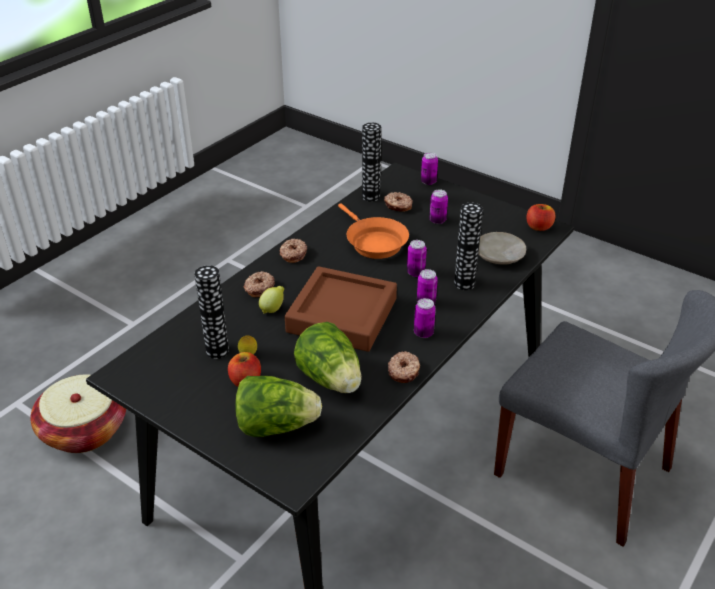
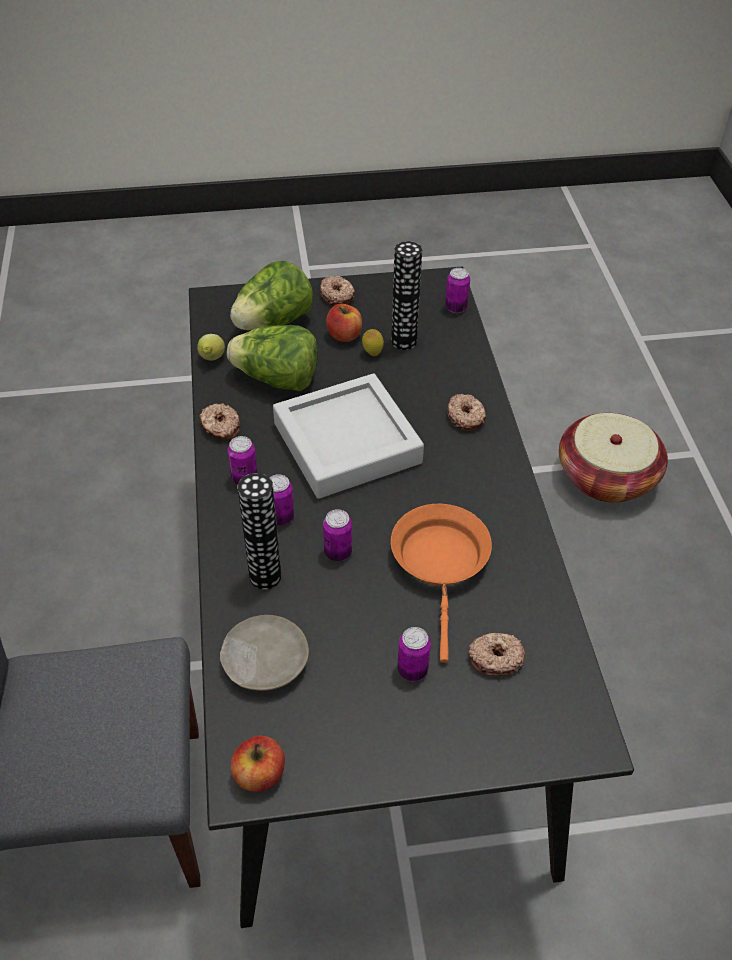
camera: 135 degrees right, 10 degrees up
(273, 309) = (419, 406): lemon -> lemon (212, 359)
(293, 254) = (498, 479): donut -> donut (337, 295)
(342, 315) = (347, 443): brown tray -> grey tray
(371, 196) = (553, 648): vase -> none
(373, 242) = (441, 564): orange frying pan -> orange frying pan turned 75 degrees clockwise
(428, 182) = (524, 756): can -> can (456, 308)

